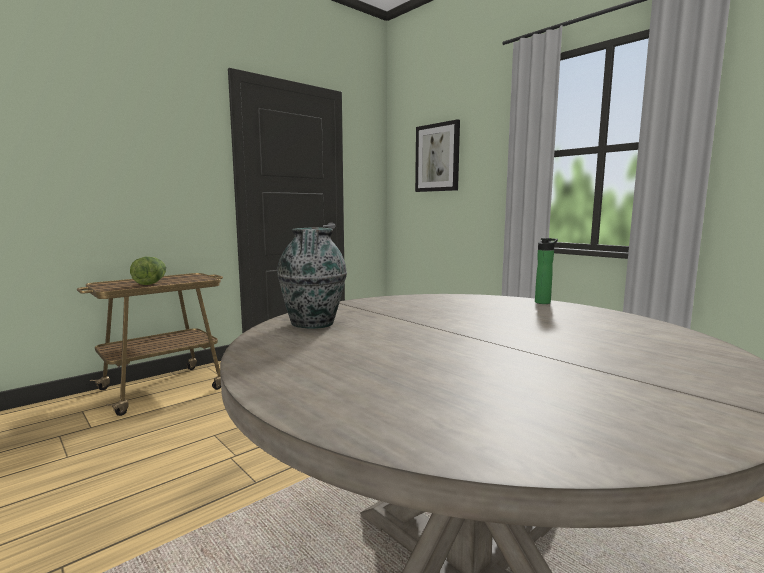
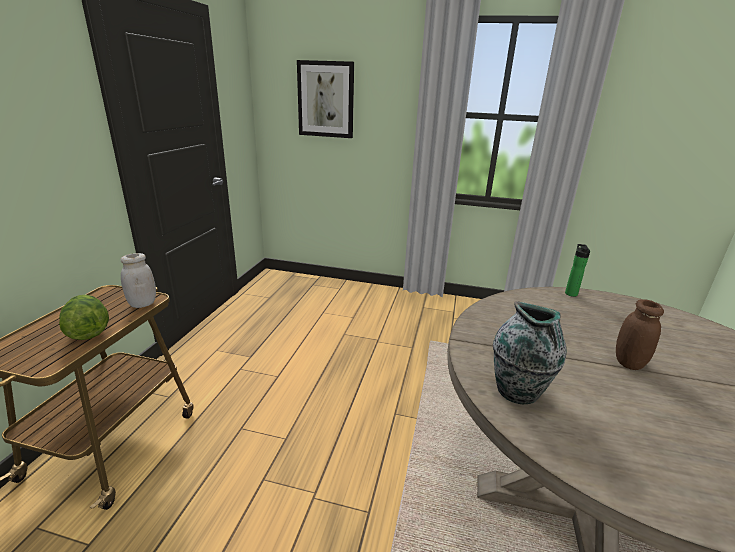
camera: 35 degrees left, 15 degrees up
(199, 279) = (143, 303): none -> white jar
(478, 334) = (628, 362): none -> brown jar

